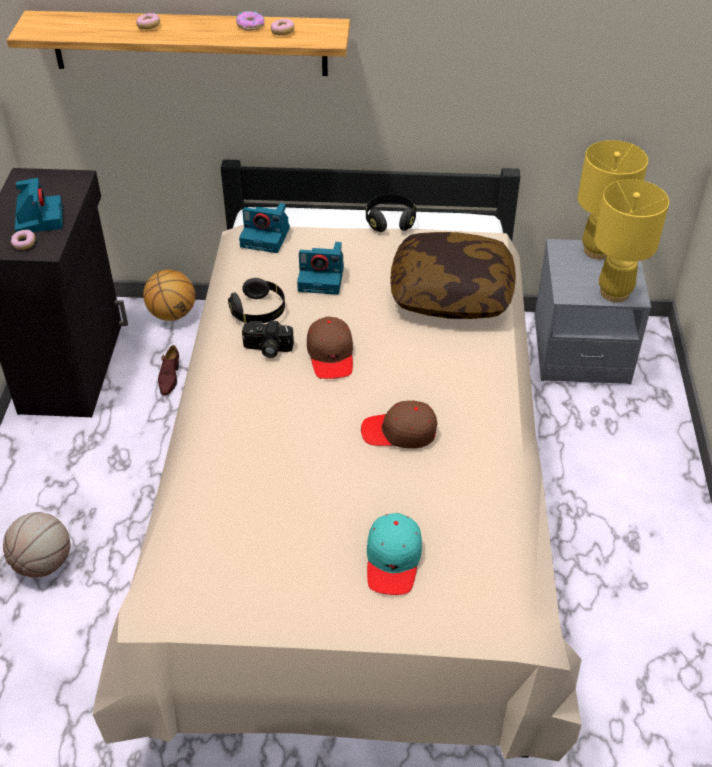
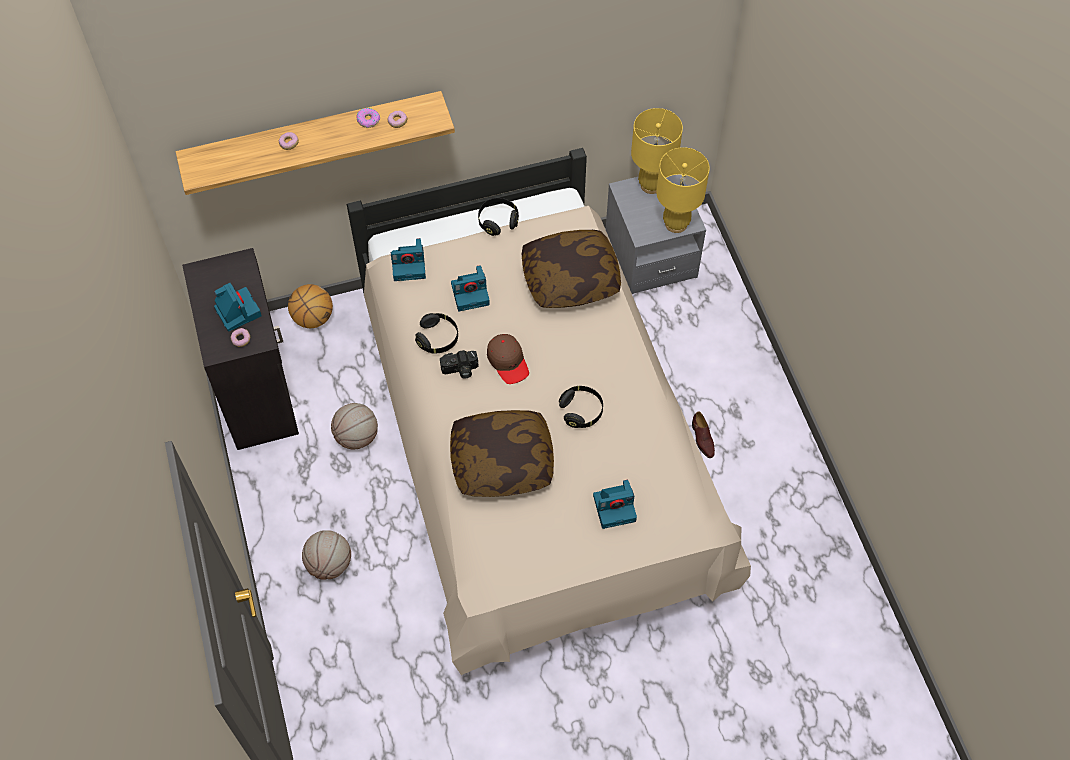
camera: 20 degrees left, 15 degrees up
(153, 438) = (357, 437): none -> basketball
(169, 377) = (341, 379): brown shoe -> brown shoe (702, 439)
(266, 460) = (502, 461): none -> pillow
(393, 560) = (615, 507): turquoise cap -> camera
(399, 432) = (581, 411): brown cap -> black headphones

